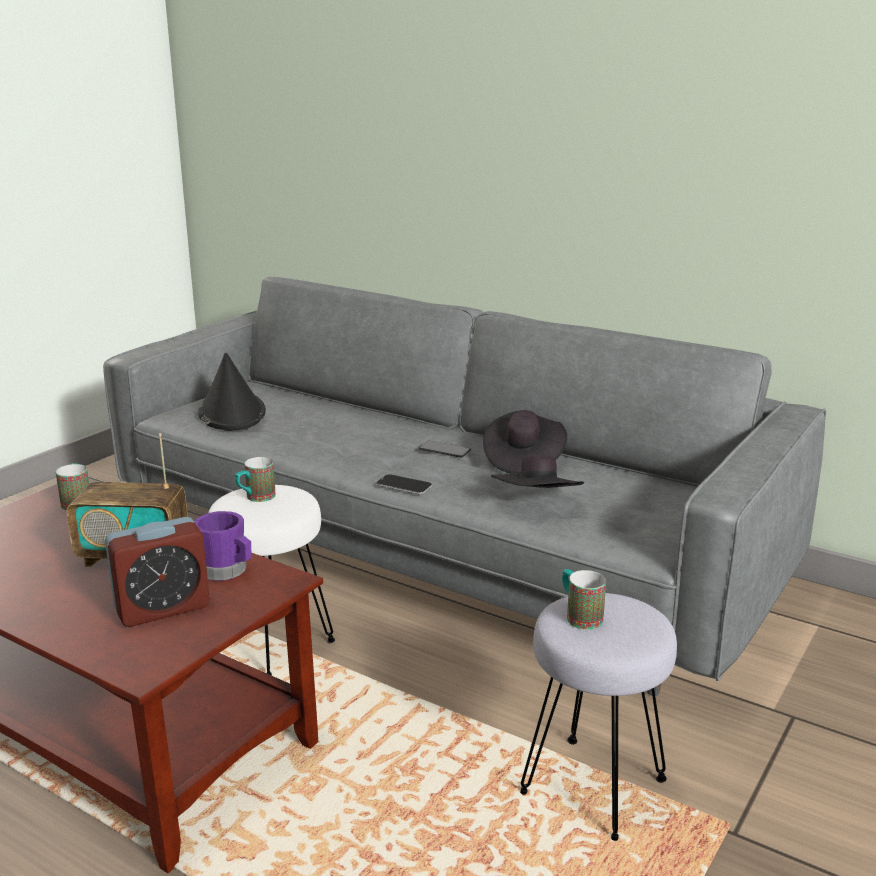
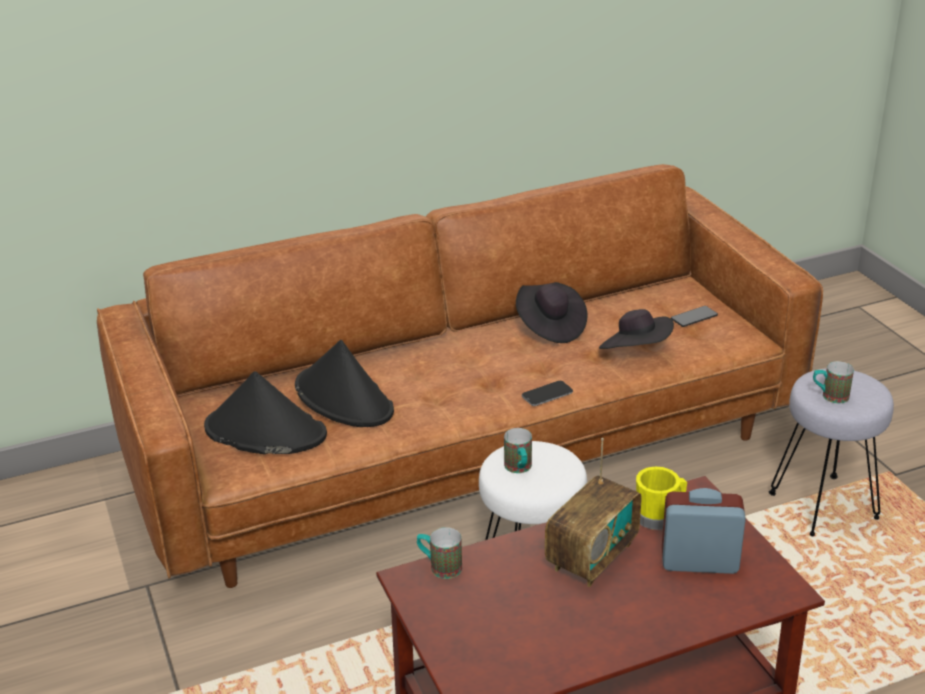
camera: 55 degrees left, 10 degrees up
(162, 609) = (699, 561): alarm clock -> alarm clock turned 90 degrees counterclockwise
(227, 571) = (659, 515): purple mug -> yellow mug
(303, 422) = (344, 399): none -> black hat
(438, 551) = (465, 448): grey sofa -> brown sofa
(445, 450) = (492, 353): phone -> phone (694, 317)

